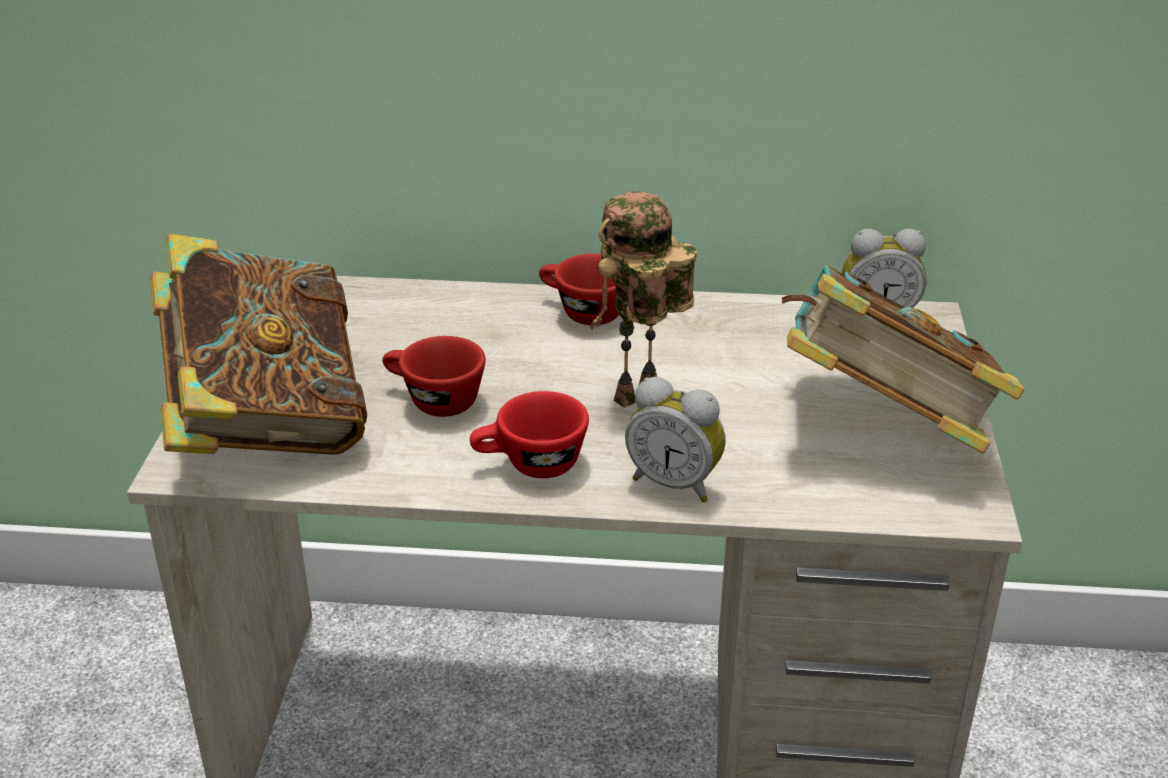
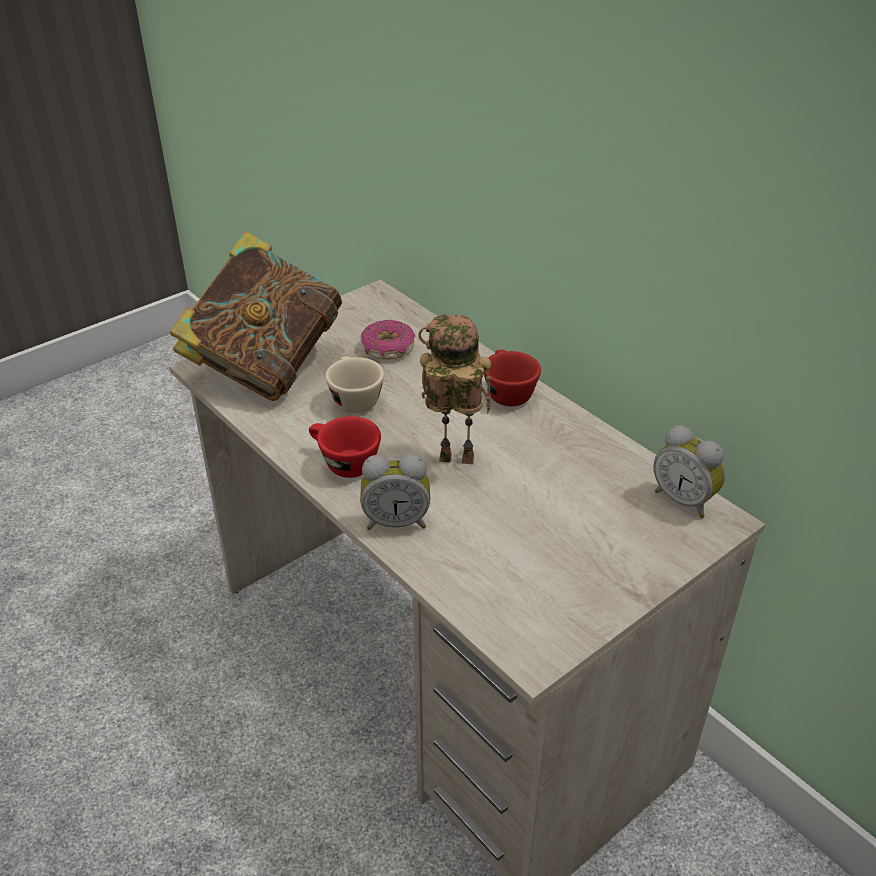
camera: 45 degrees right, 5 degrees up
(387, 334) = (387, 348): none -> donut
(433, 401) = (353, 398): red cup -> beige cup
(675, 483) = (396, 521): alarm clock -> alarm clock turned 75 degrees counterclockwise
(882, 427) = (566, 569): book -> none

